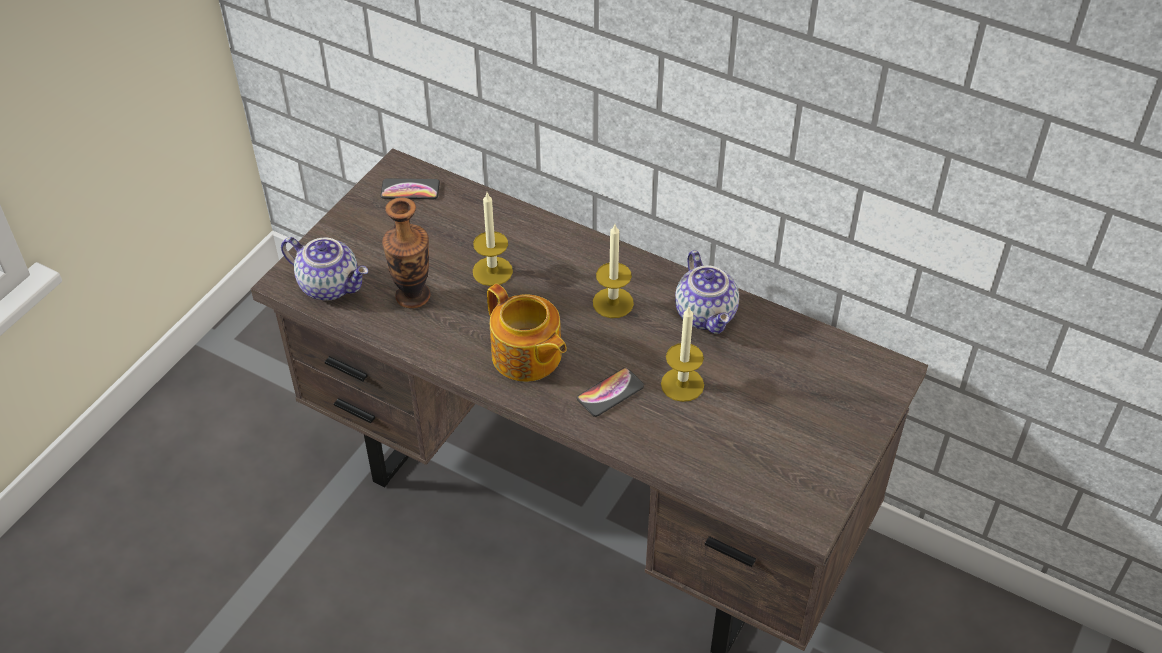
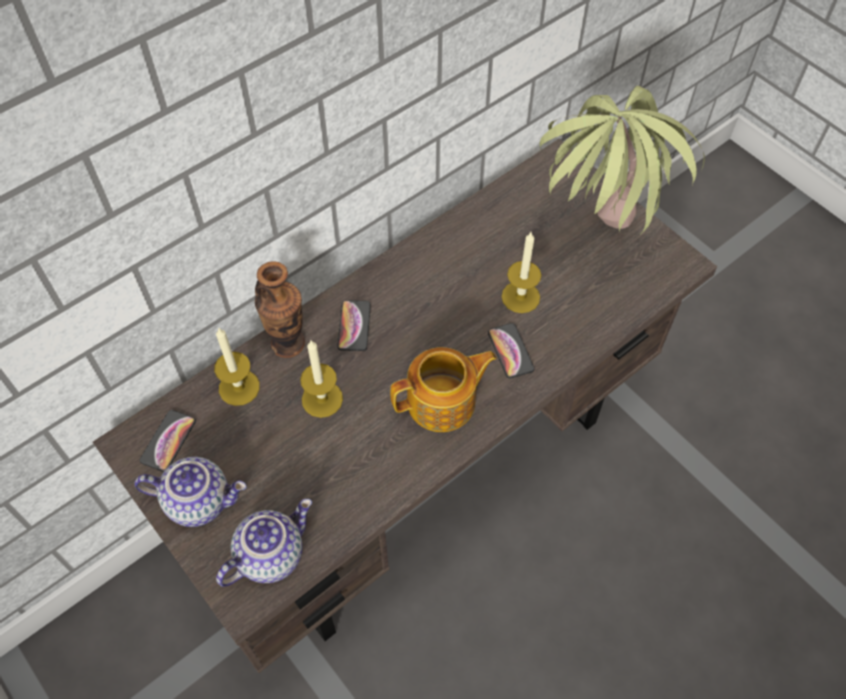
camera: 70 degrees left, 10 degrees up
(413, 296) = (323, 478): vase -> vase (288, 344)
(582, 269) = (354, 326): none -> phone
(613, 303) = (406, 315): candle -> candle (239, 387)
(707, 315) = (450, 253): teapot -> teapot (199, 500)
(785, 431) = (593, 246): none -> potted plant

